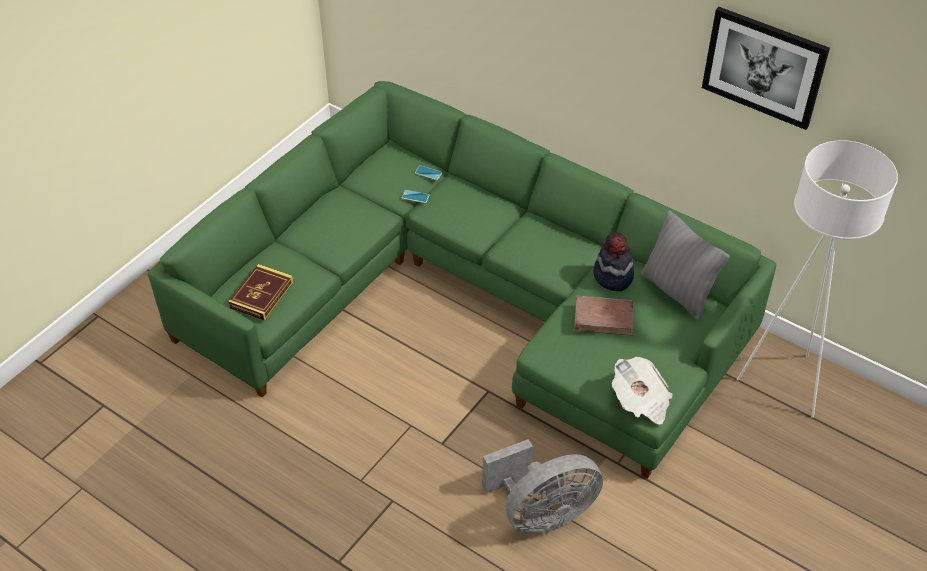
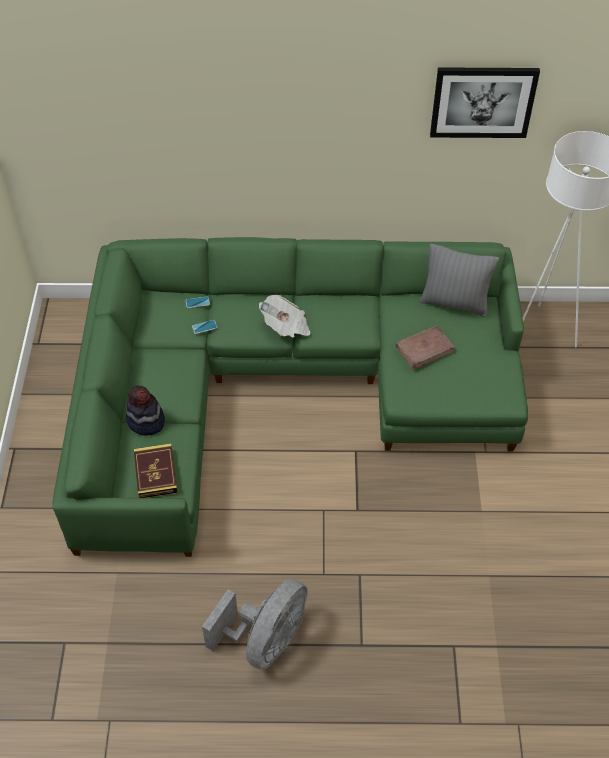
camera: 35 degrees left, 5 degrees up
(541, 513) = (468, 519): grey fan -> grey fan (266, 640)
(612, 276) = (403, 314): hat -> hat (145, 421)
(640, 401) = (497, 397): newspaper -> newspaper (286, 326)

